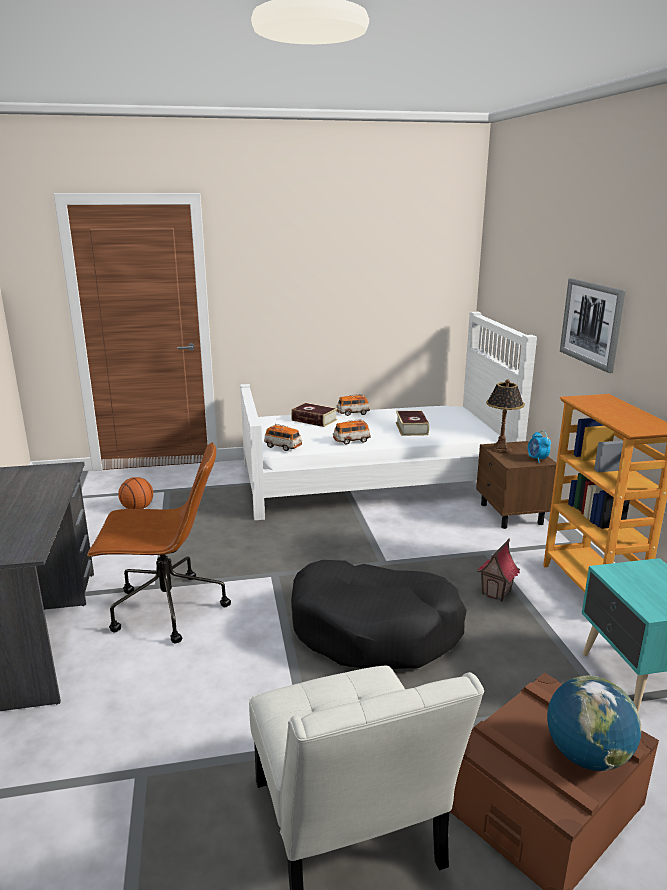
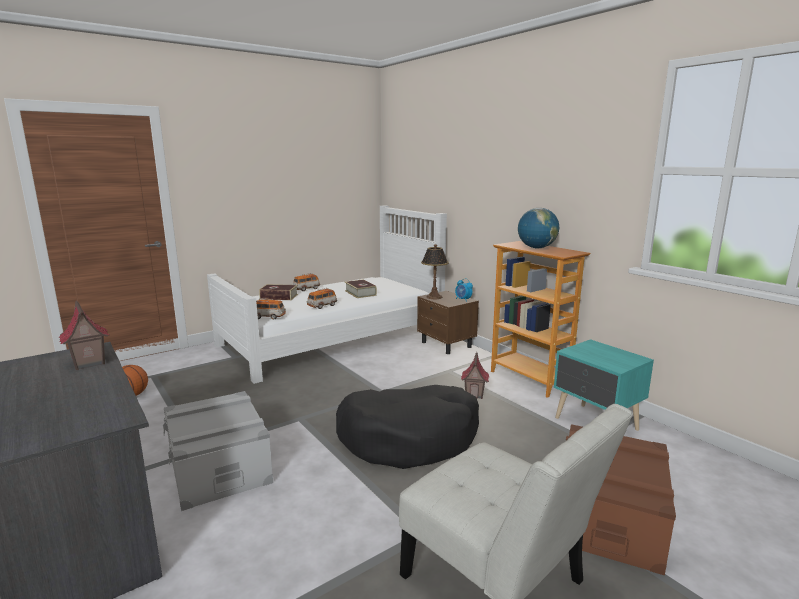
camera: 25 degrees left, 5 degrees down
(49, 483) = (88, 363): none -> toy house
(166, 609) = (219, 467): brown office chair -> grey storage box
(587, 756) = (639, 465): globe -> globe (536, 248)
(591, 323) = (496, 195): picture -> none

